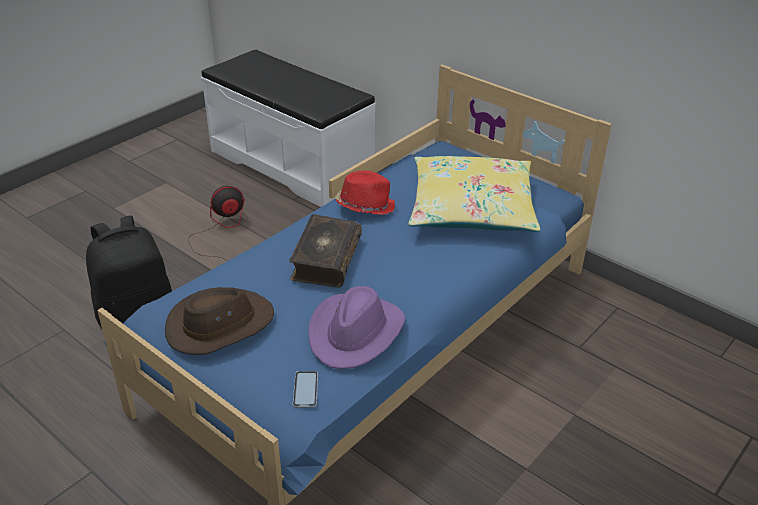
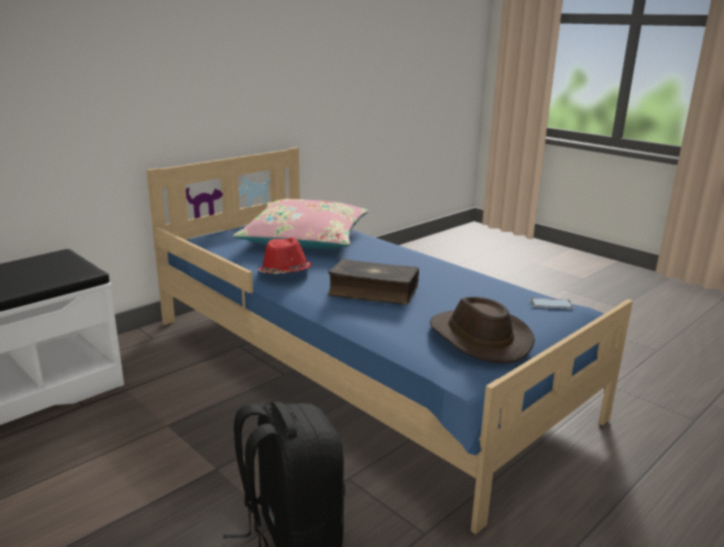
camera: 85 degrees left, 15 degrees down
(221, 230) = (117, 466): fan -> none
(356, 332) = (476, 284): purple hat -> none
(471, 208) = (305, 239): yellow pillow -> pink pillow

